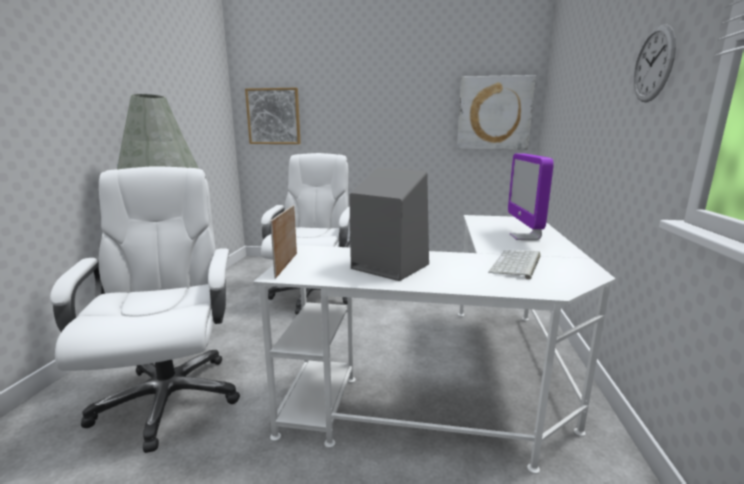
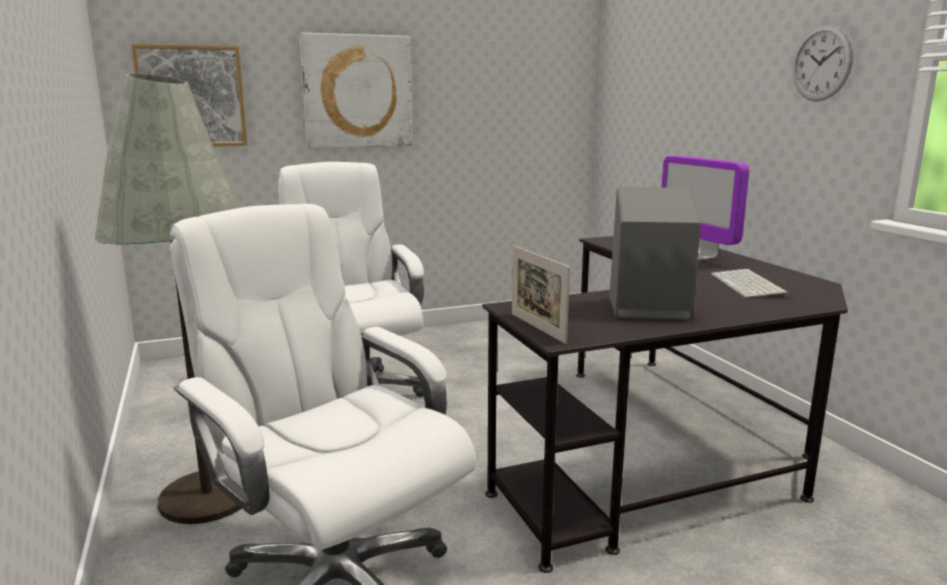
camera: 30 degrees left, 0 degrees up
(459, 383) = (664, 448): white desk -> black desk
(494, 113) = (542, 94): picture -> picture (357, 92)

